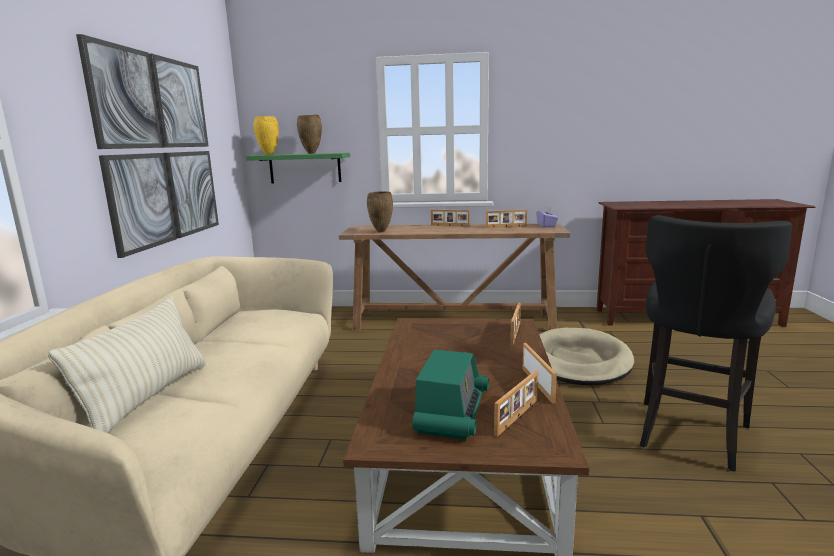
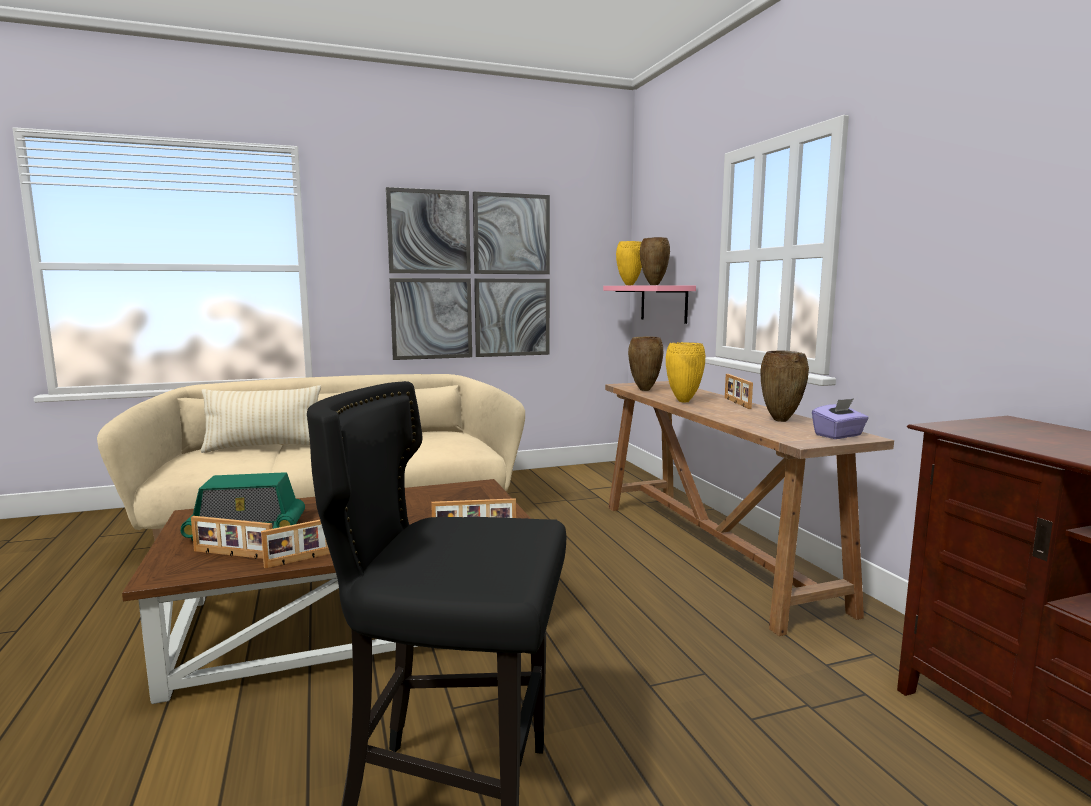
camera: 65 degrees right, 5 degrees down
(305, 168) = (663, 303): green shelf -> pink shelf
(432, 231) = (683, 401): none -> yellow vase
(506, 226) = (781, 420): picture frame -> brown vase
(578, 361) = (663, 668): beige dog bed -> none

